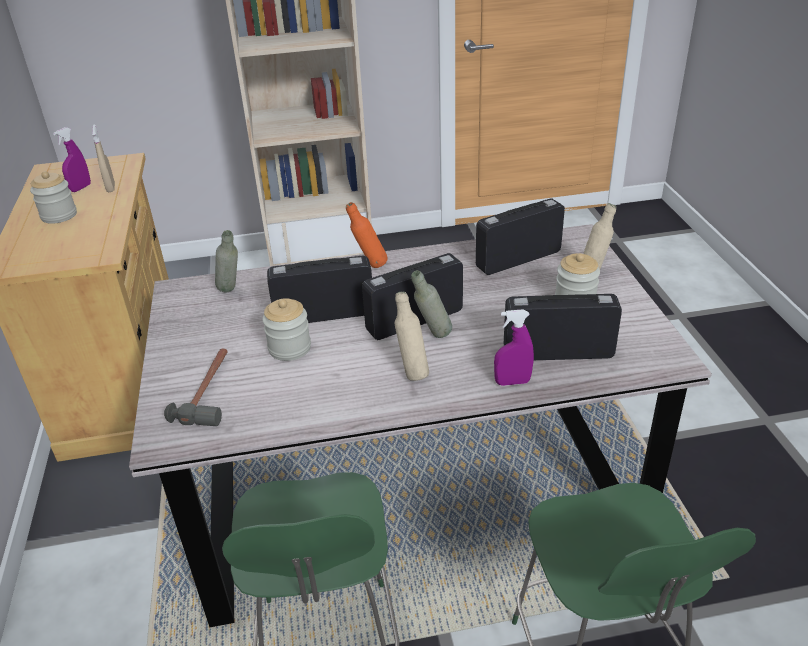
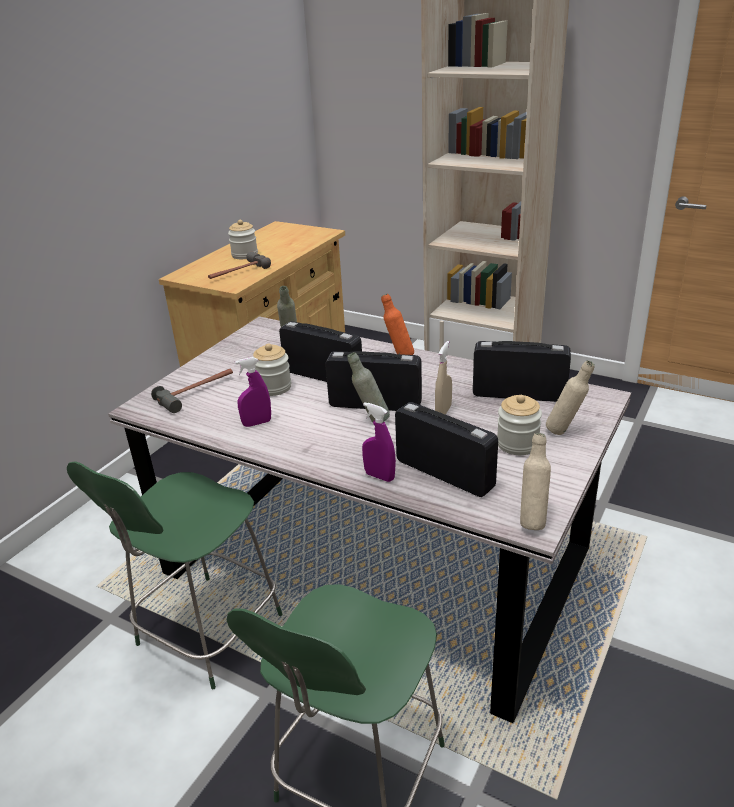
camera: 40 degrees right, 5 degrees down
(80, 188) = (278, 242): purple spray bottle -> purple spray bottle (257, 423)
(83, 239) = (237, 272): none -> hammer
(110, 188) = (294, 247): beige spray bottle -> beige spray bottle (443, 411)
(412, 372) = (323, 437): beige bottle -> beige bottle (532, 520)

